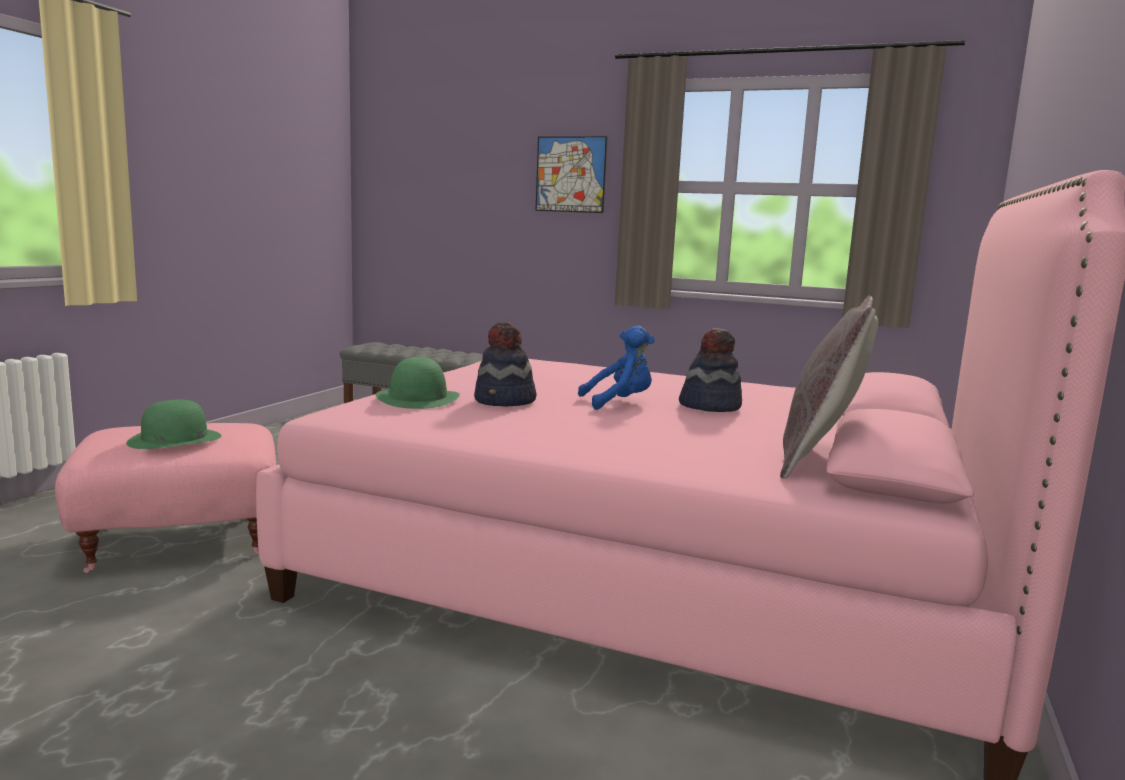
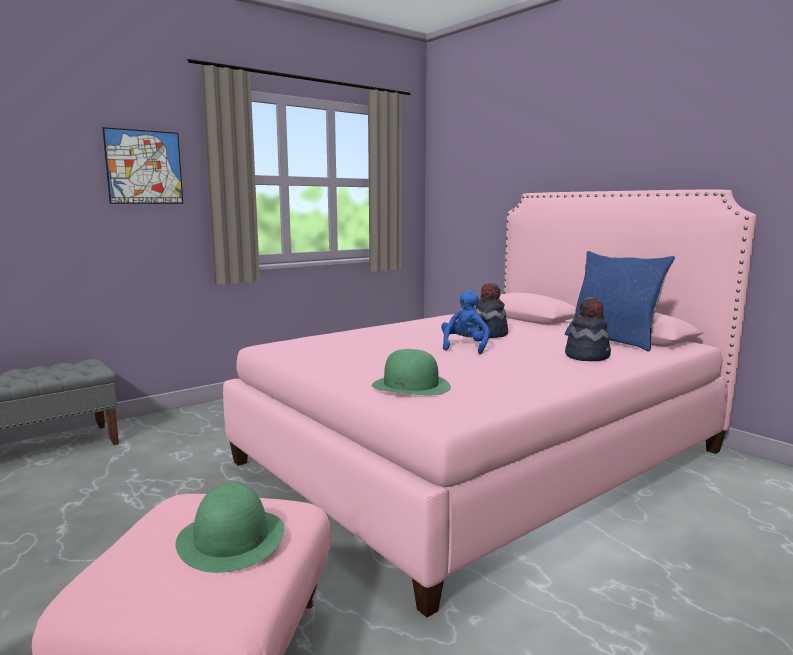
camera: 60 degrees left, 0 degrees up
(505, 401) = (438, 367): hat -> hat (587, 356)
(820, 460) = (613, 340): grey pillow -> blue pillow

